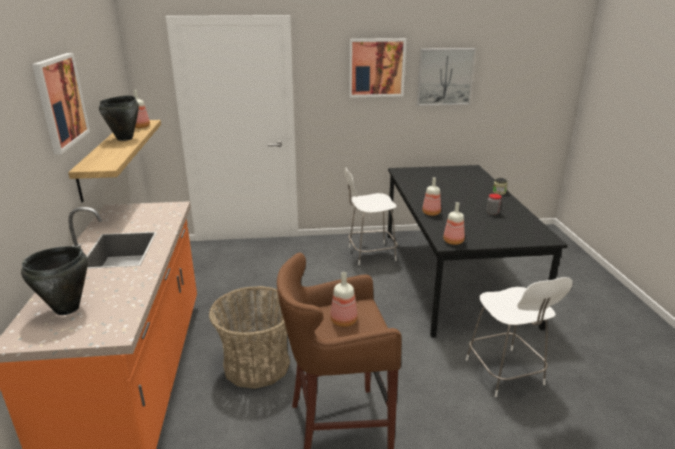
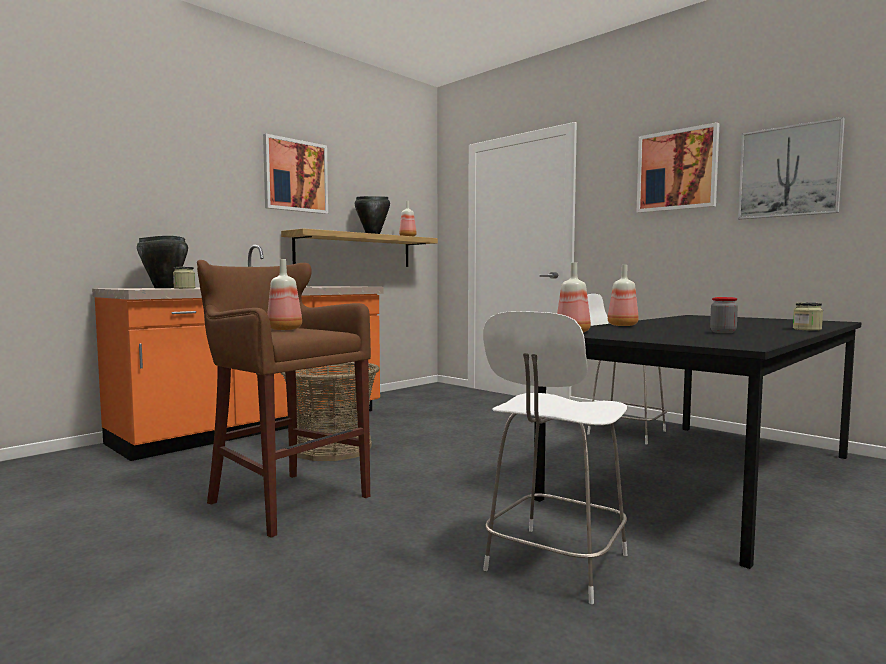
camera: 50 degrees right, 20 degrees down
(118, 303) = (184, 288): none -> jar

